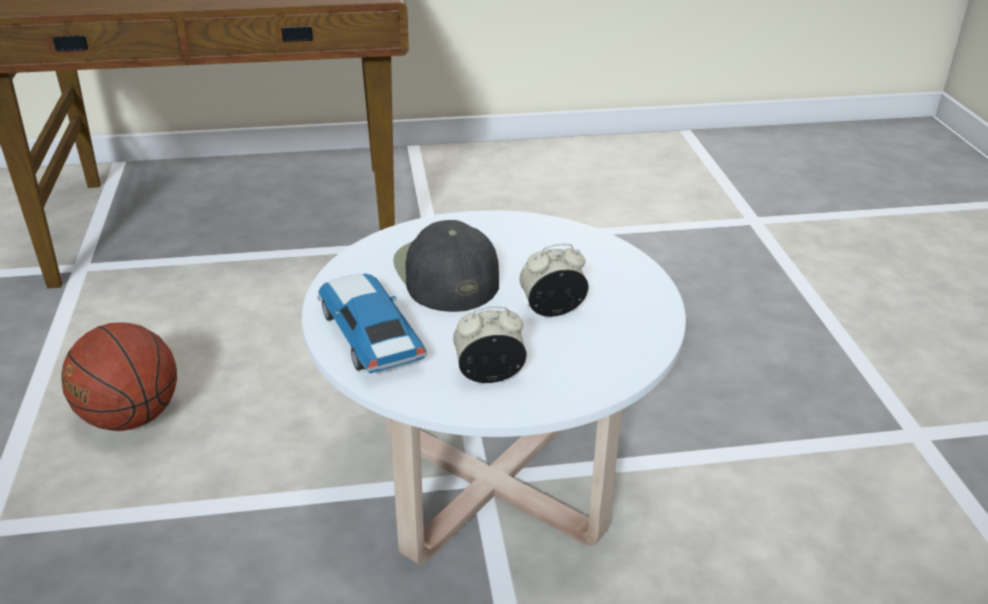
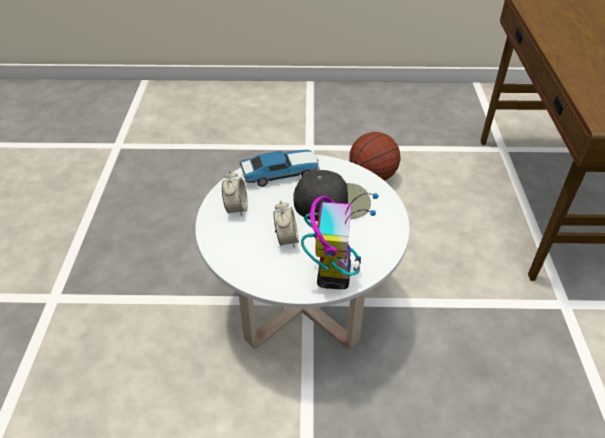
camera: 100 degrees right, 10 degrees up
(609, 263) = (333, 275): none -> toy robot

